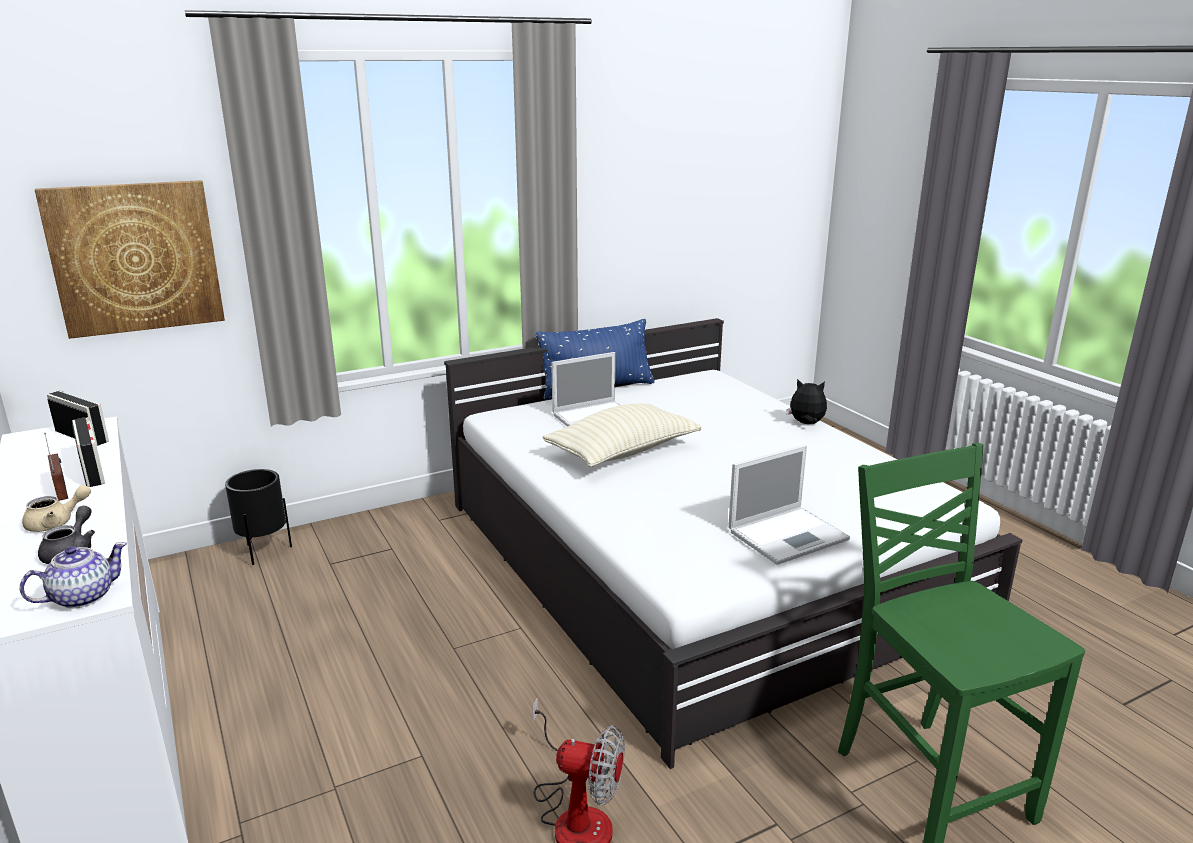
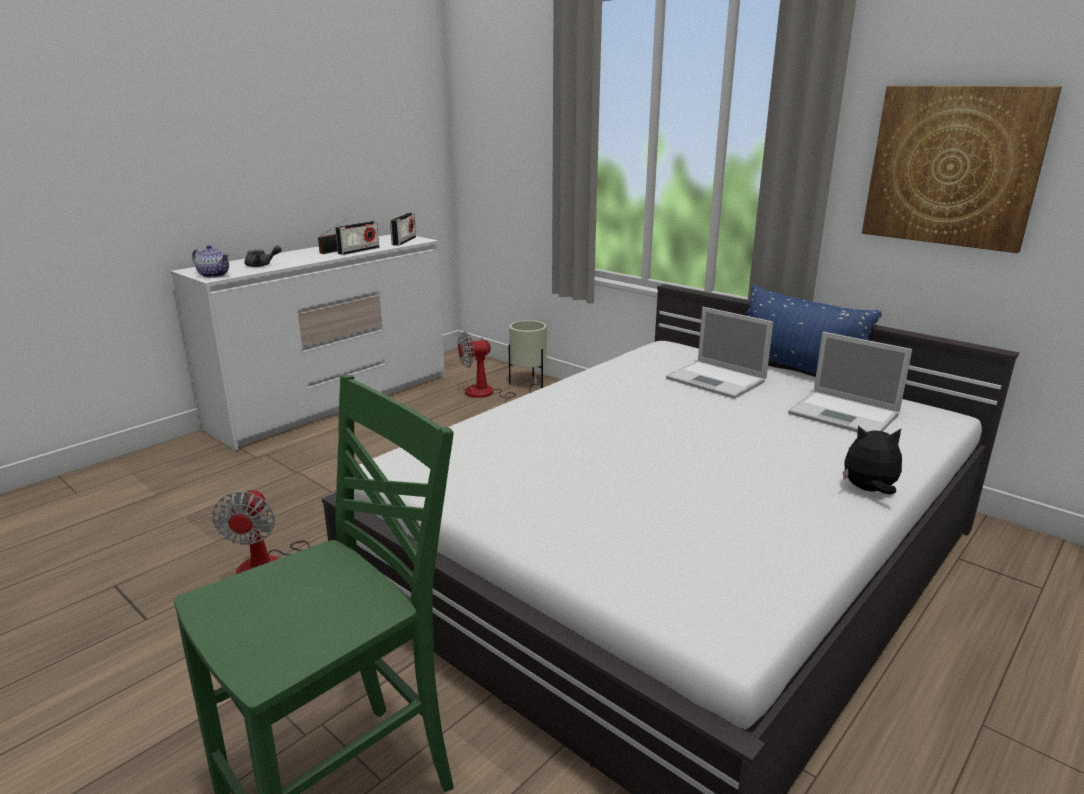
camera: 70 degrees right, 0 degrees up
(56, 523) = (294, 258): beige teapot -> none
(135, 257) = (513, 149): picture -> picture (953, 166)
(262, 587) = (488, 394): none -> fan
(265, 552) = (528, 383): black planter -> beige planter
(622, 452) = (647, 402): beige pillow -> none
(789, 534) = (520, 501): laptop -> laptop (845, 414)
(806, 424) = (868, 490): plush toy -> plush toy turned 75 degrees counterclockwise

